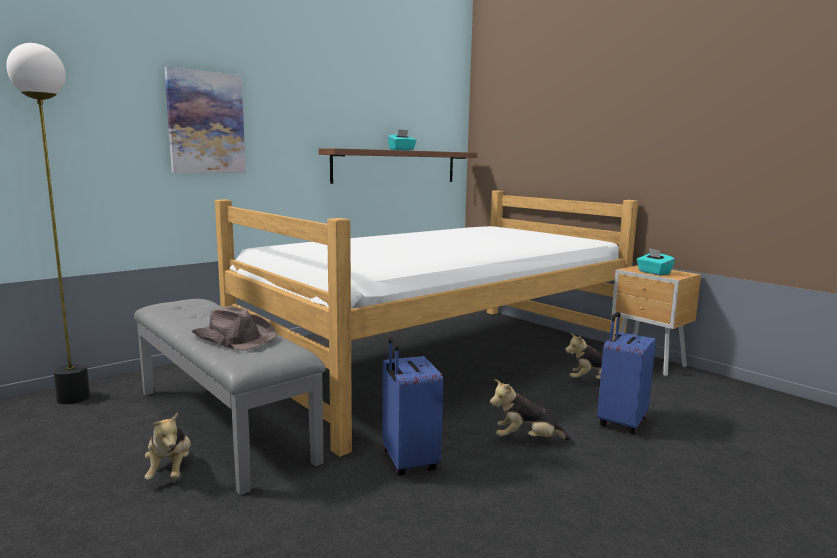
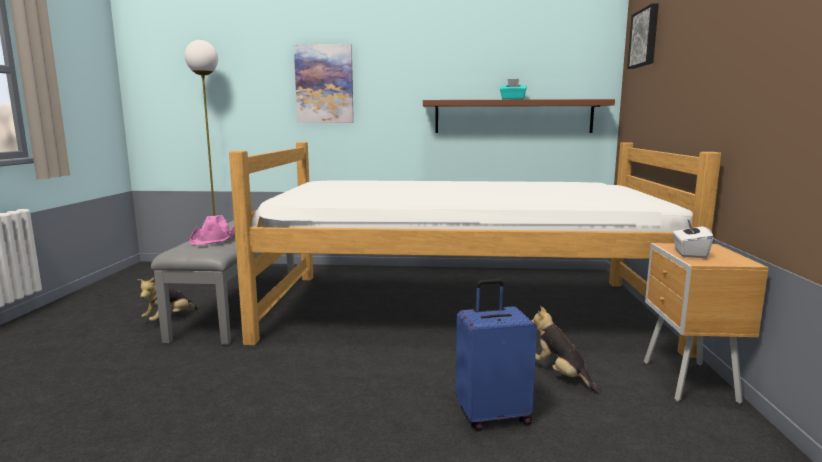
camera: 45 degrees right, 0 degrees up
(234, 338) = (216, 238): brown hat -> pink hat
(407, 462) = (267, 365): blue suitcase -> none
(509, 103) = (645, 38): none -> picture
(526, 440) = (373, 389): plush toy -> none
(653, 273) = (689, 253): turquoise tissue box -> white tissue box

